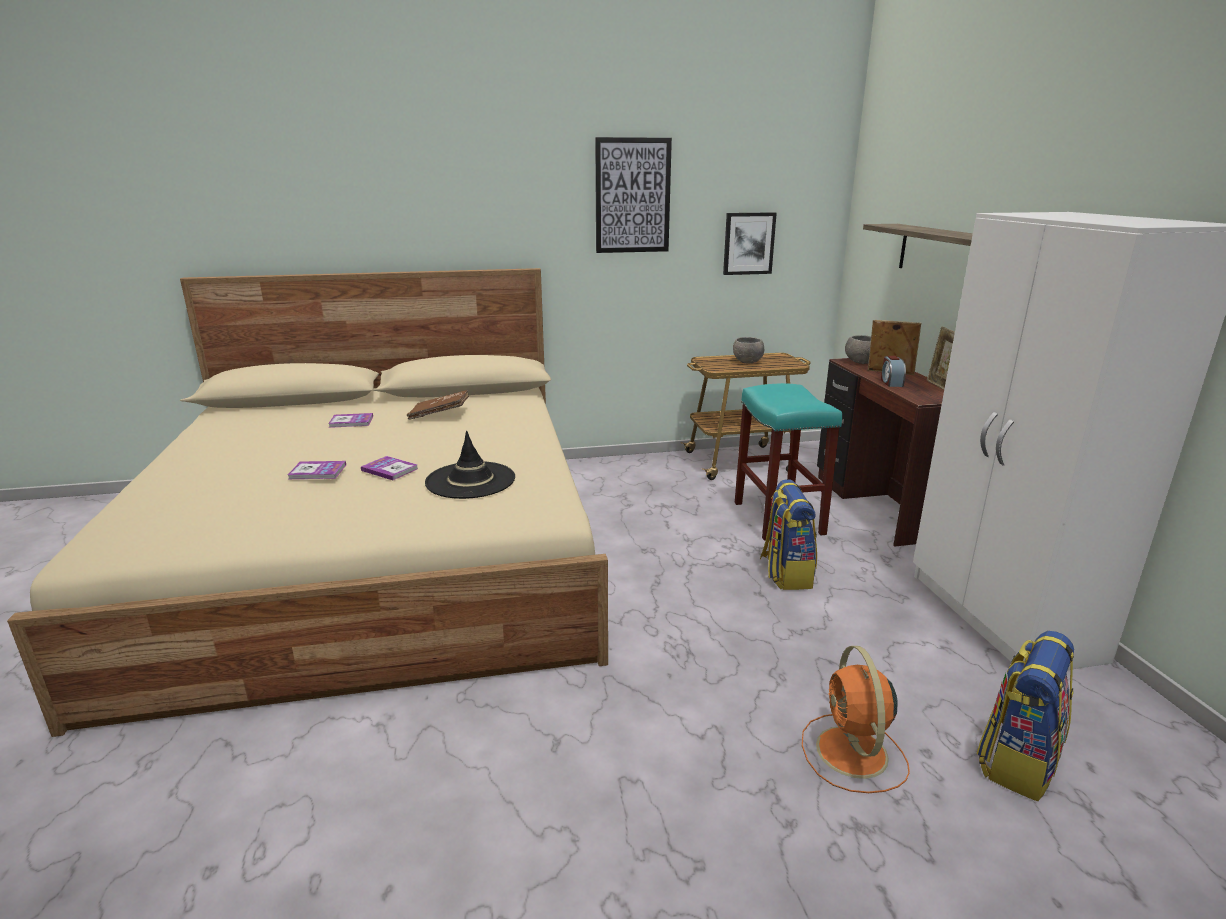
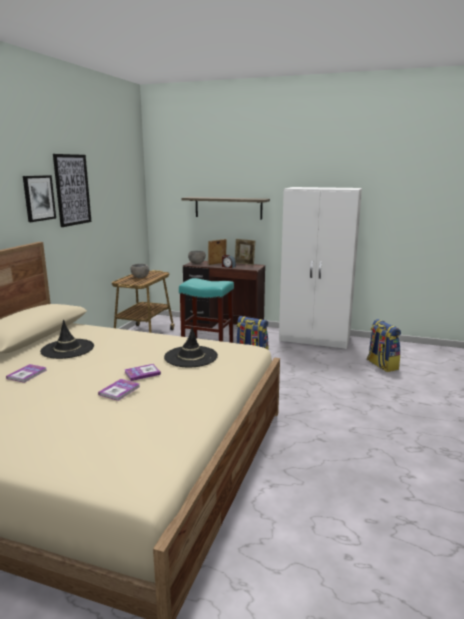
camera: 60 degrees left, 5 degrees down
(440, 415) = (67, 349): brown book -> black hat
(748, 243) = (118, 213): picture -> picture (39, 198)
(853, 754) = (364, 386): orange fan -> none

